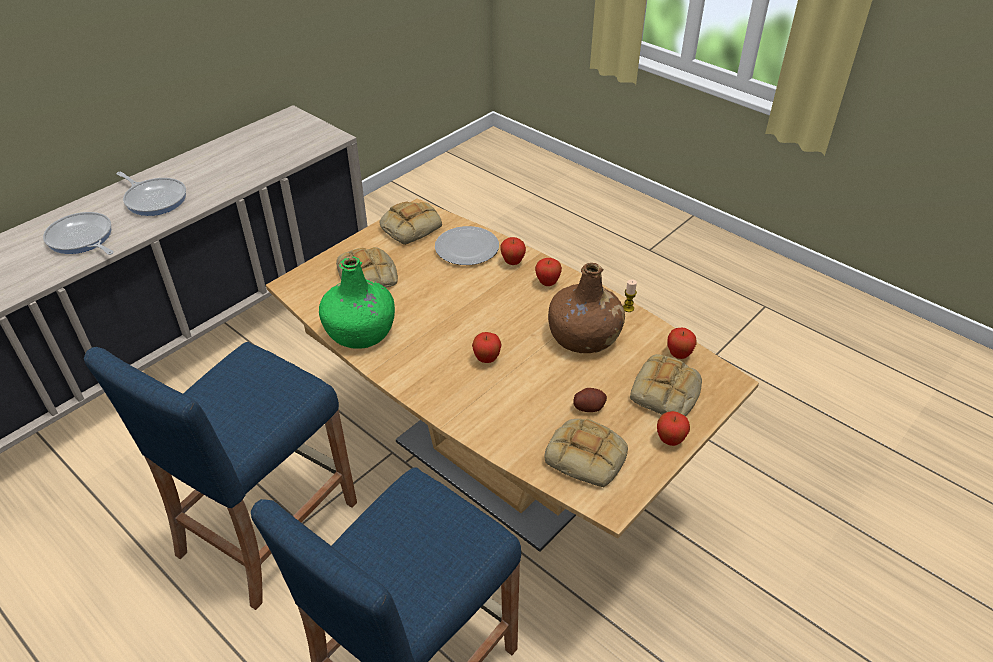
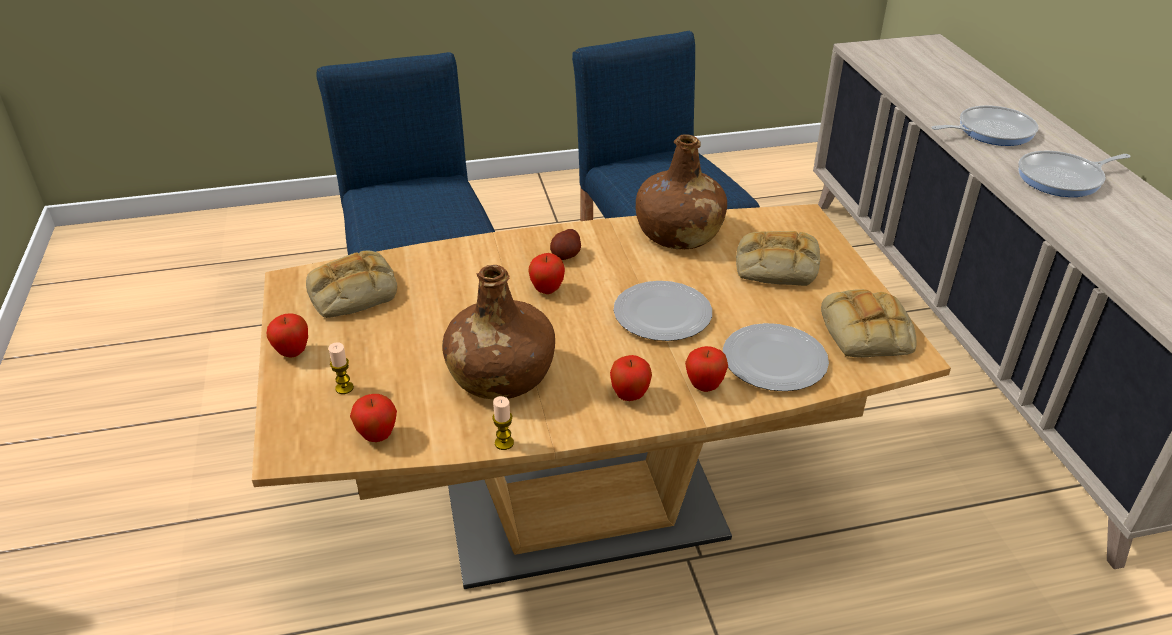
camera: 125 degrees right, 5 degrees down
(361, 331) = (678, 233): green bottle -> brown bottle
(465, 300) = (662, 315): none -> plate
(589, 407) = (401, 324): potato -> potato (566, 255)
(666, 393) = (344, 388): bread -> candle

